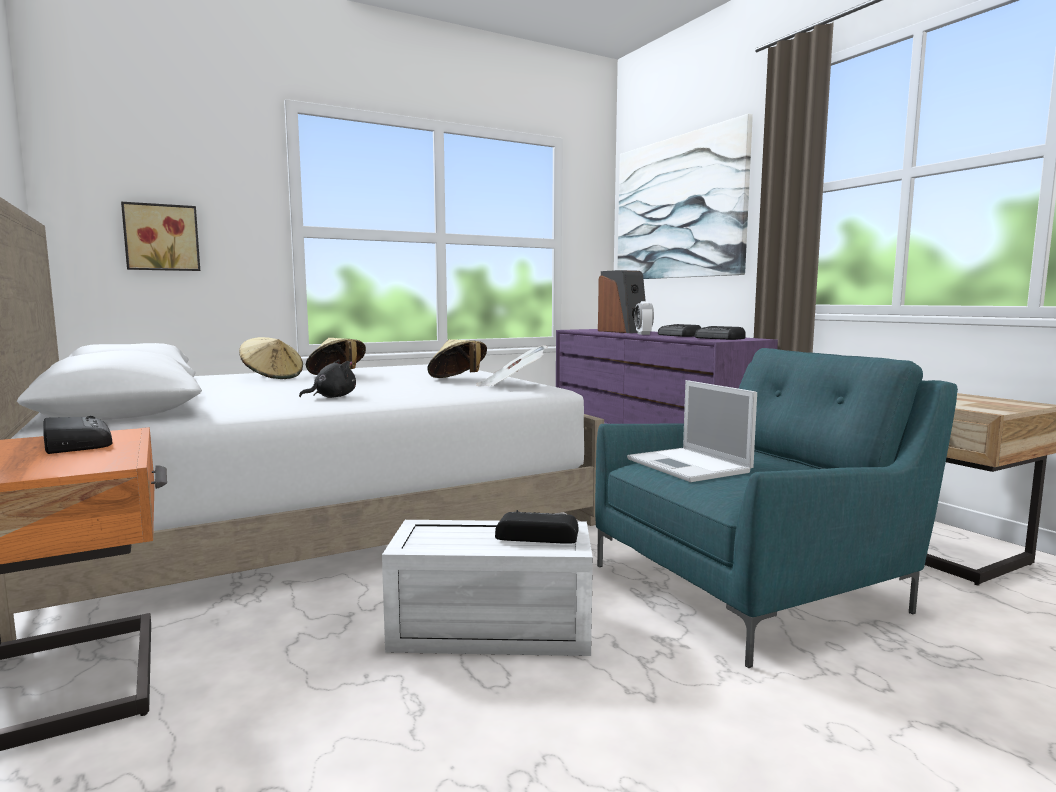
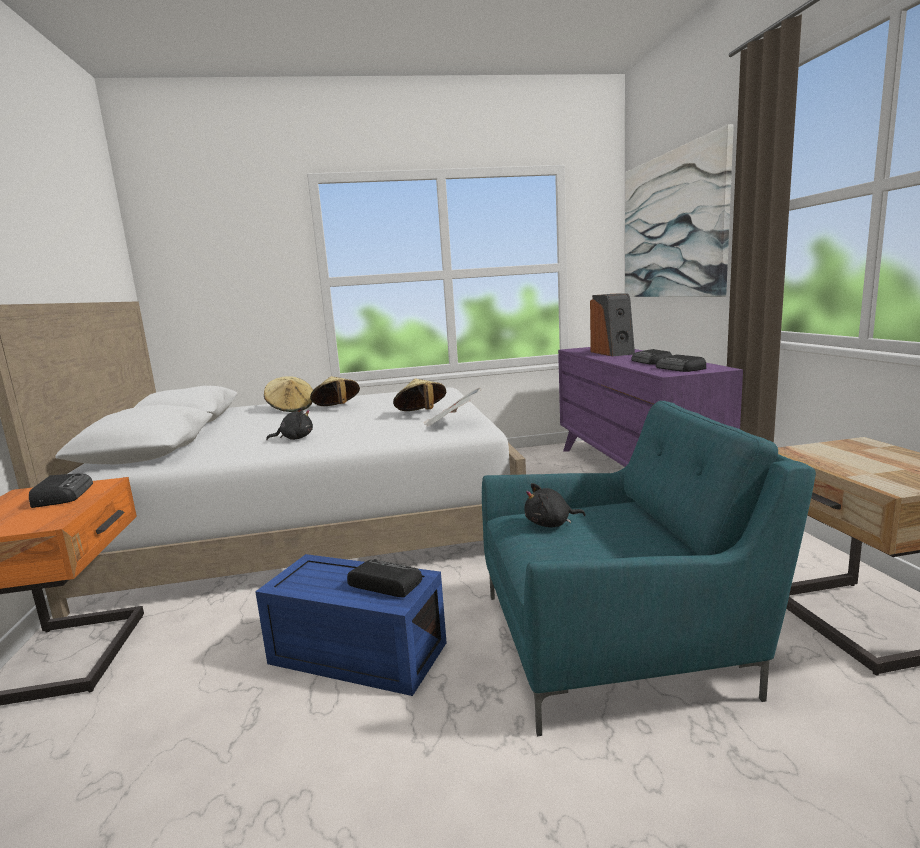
camera: 20 degrees right, 5 degrees up
(161, 237) = (224, 298): picture -> none
(488, 630) = (354, 654): white storage box -> blue storage box
(643, 334) = (621, 358): alarm clock -> none
(690, 466) = (550, 524): laptop -> black plush toy

